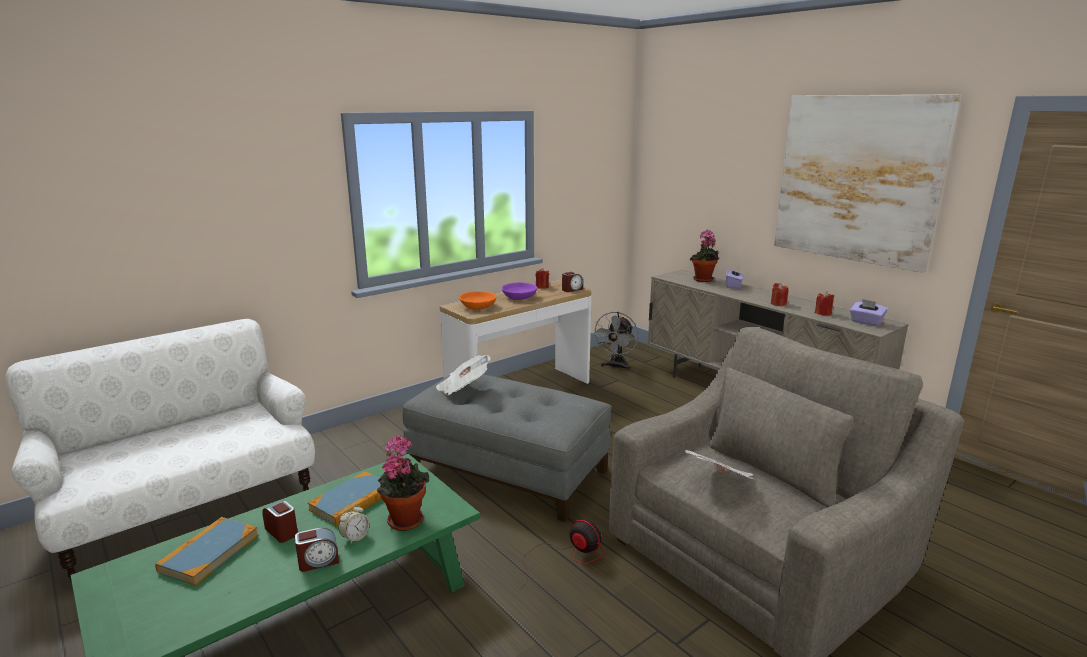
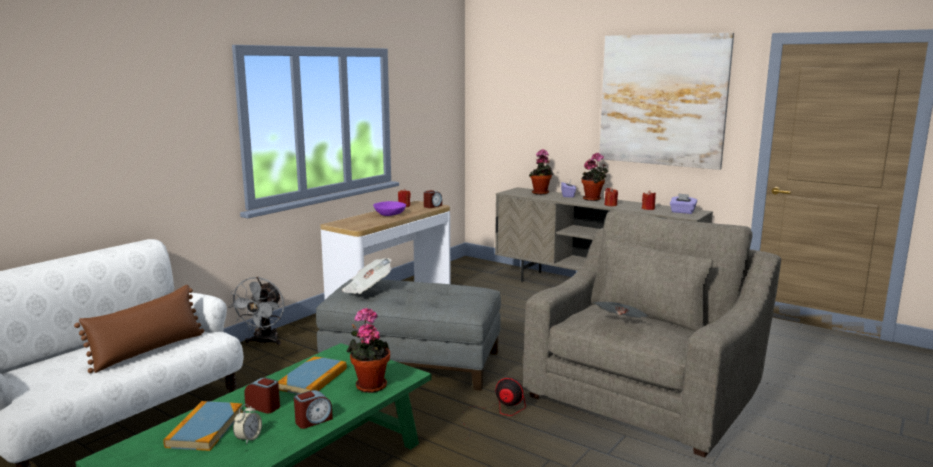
camera: 15 degrees left, 5 degrees down
(213, 442) = (148, 351): none -> brown pillow
(355, 537) = (334, 401): alarm clock -> alarm clock (248, 438)
(478, 307) = (357, 223): orange bowl -> none
(616, 367) = (468, 278): grey fan -> grey fan (264, 342)
(762, 293) = (593, 199): none -> potted plant

